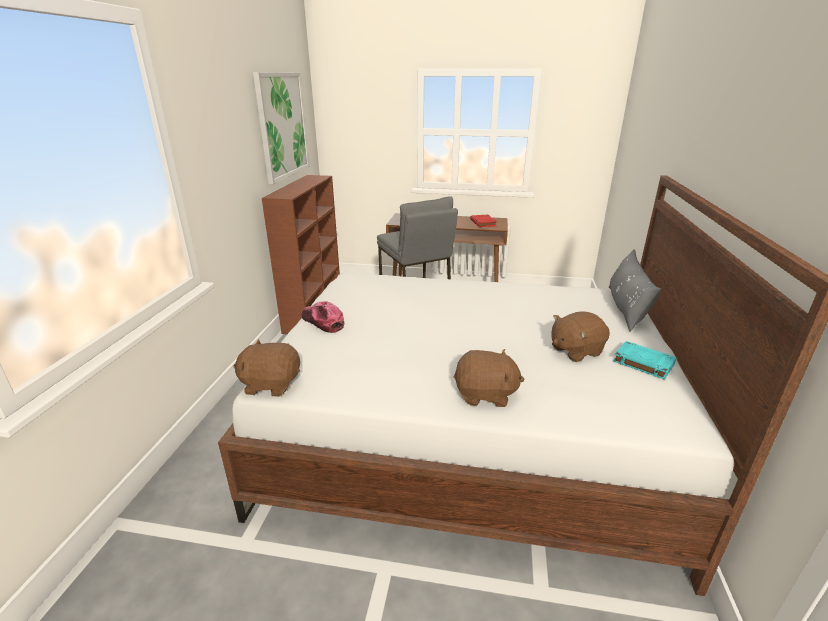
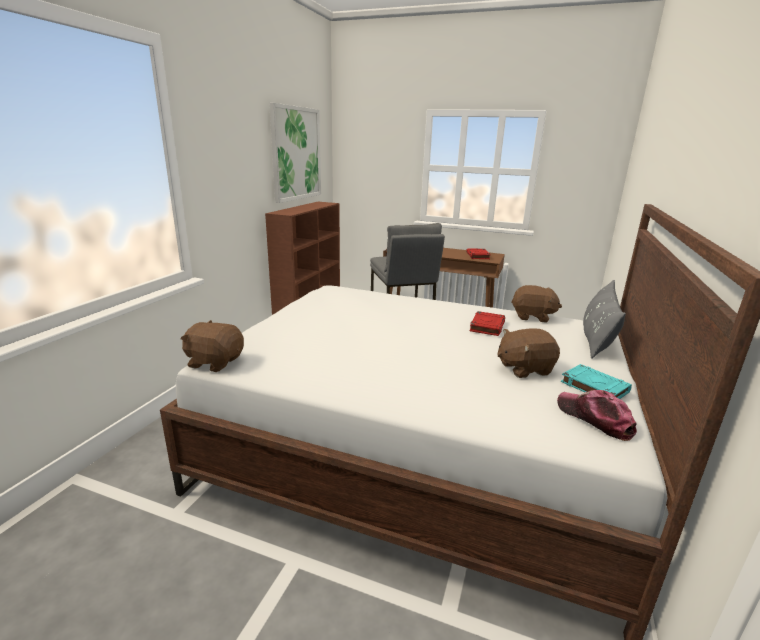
camera: 10 degrees right, 5 degrees down
(323, 322) = (287, 319): cap -> cap (594, 419)
(485, 394) = (411, 394): brown plush toy -> brown plush toy (532, 317)
(523, 306) = (487, 326): none -> red book

